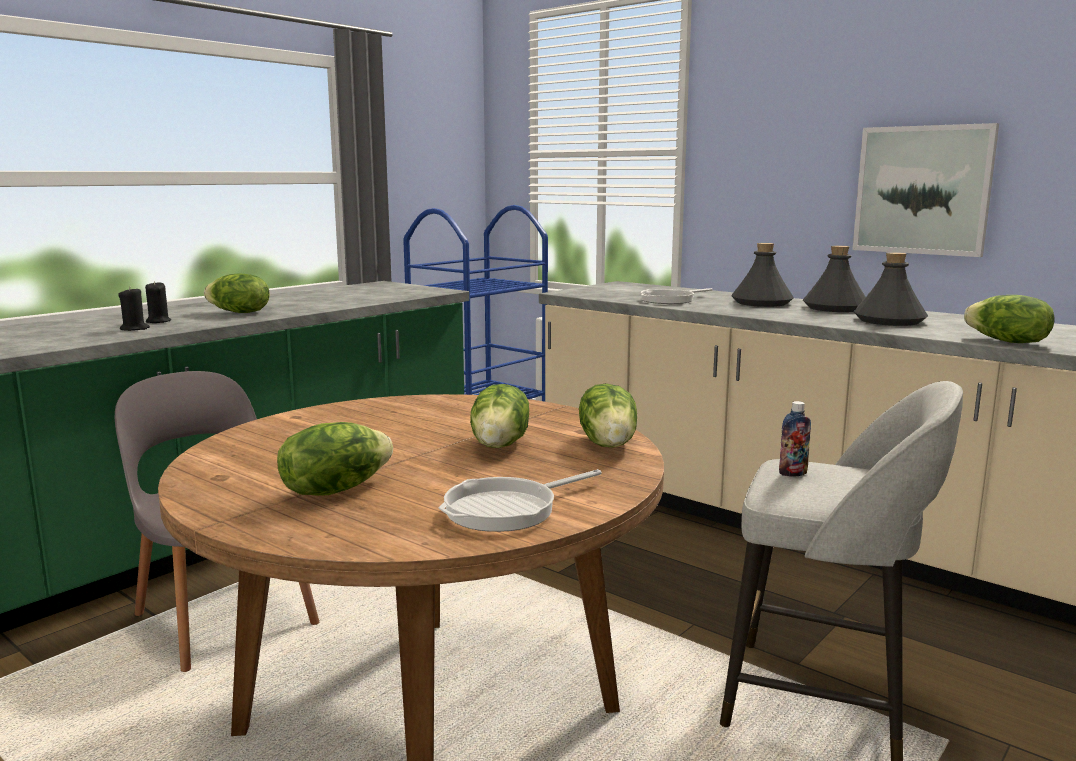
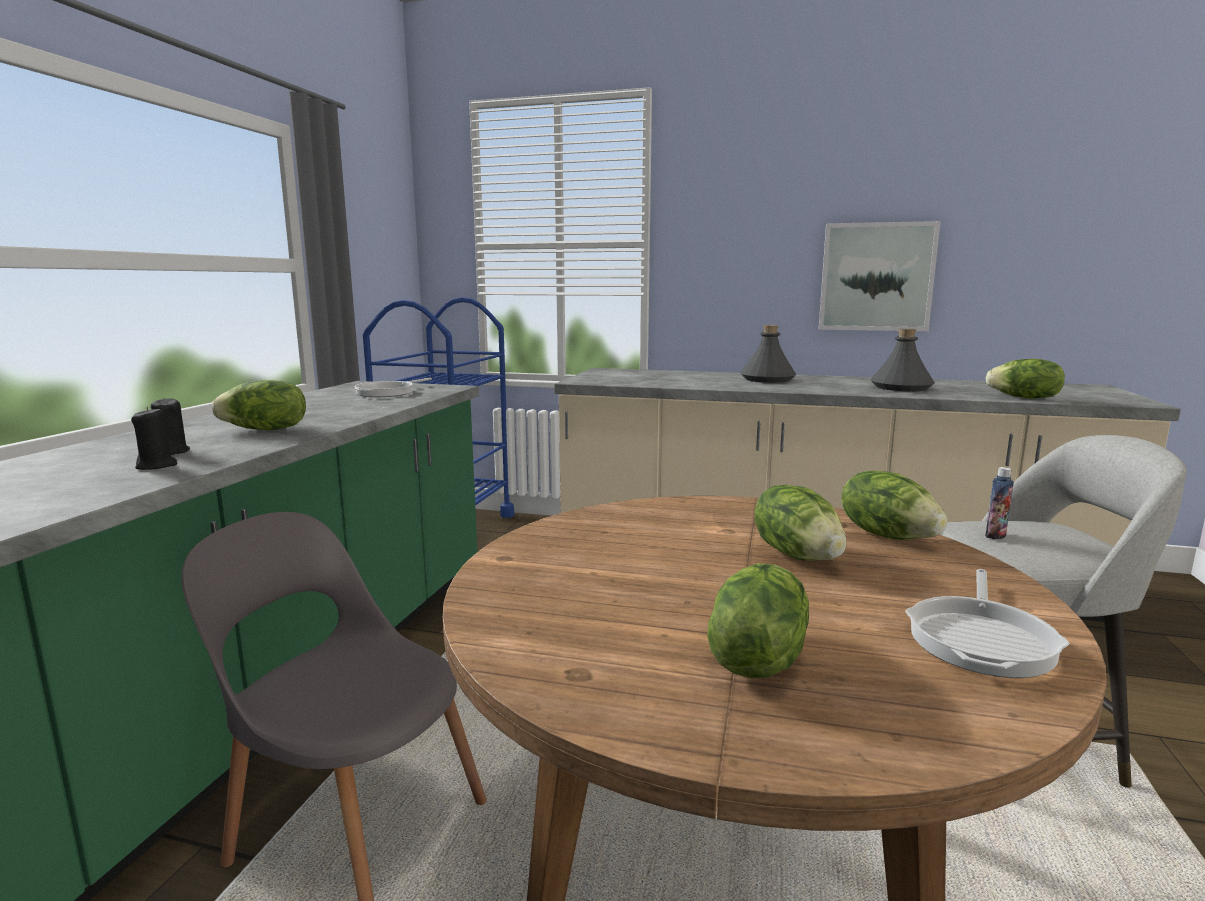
camera: 25 degrees left, 0 degrees up
(670, 300) = (689, 382): frying pan -> frying pan (388, 392)
(835, 308) = (832, 380): grey bottle -> none

